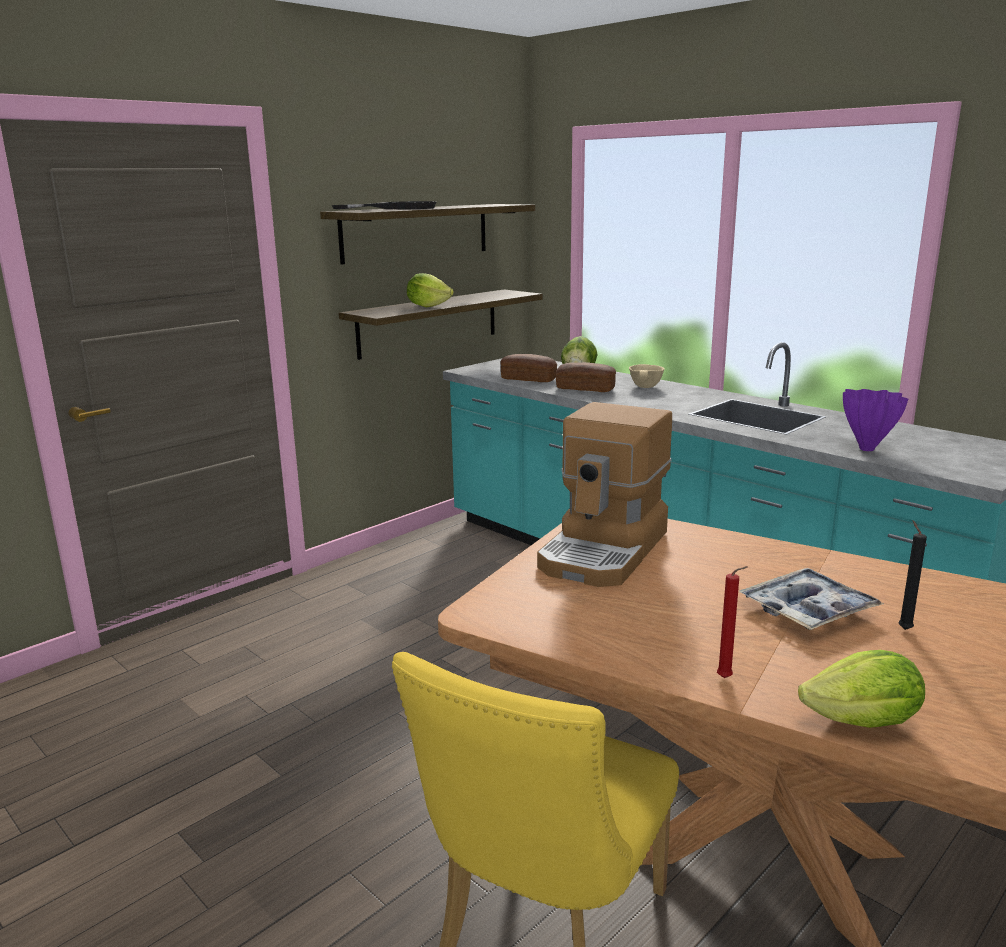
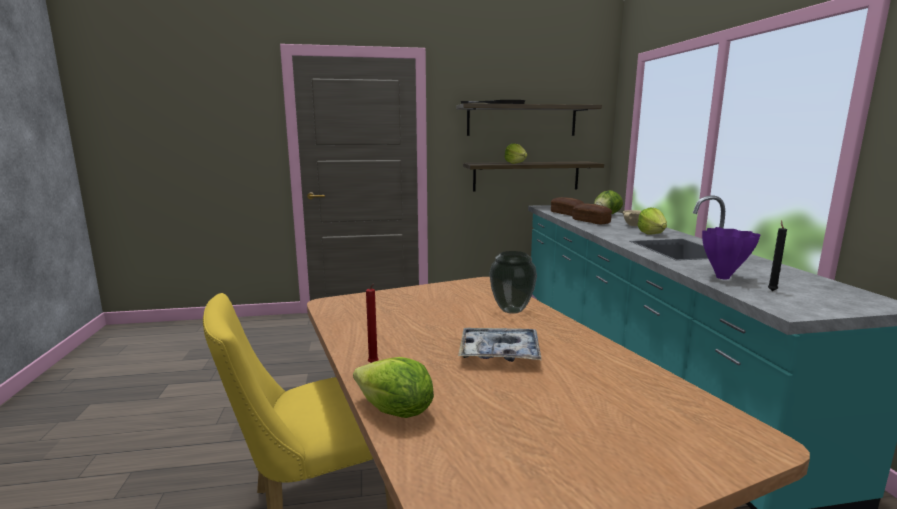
camera: 35 degrees right, 5 degrees down
(605, 551) = (449, 296): coffee machine -> none
(688, 397) = (651, 233): none -> lettuce
(711, 550) = (511, 310): none -> vase
(903, 628) = (542, 381): black candle -> black candle (771, 290)

